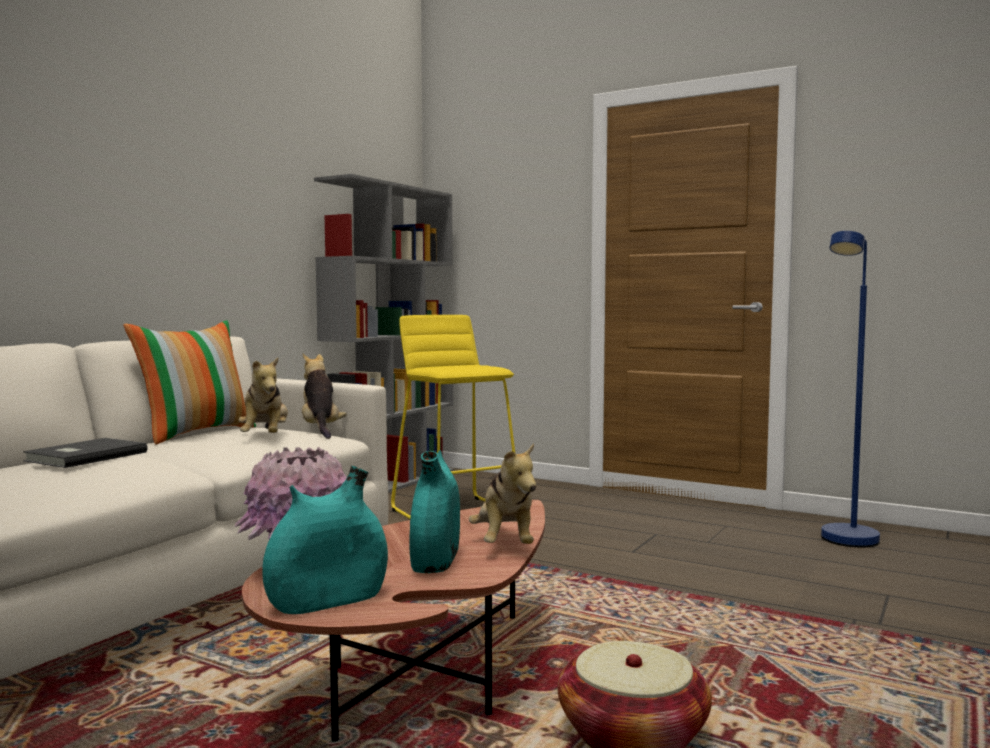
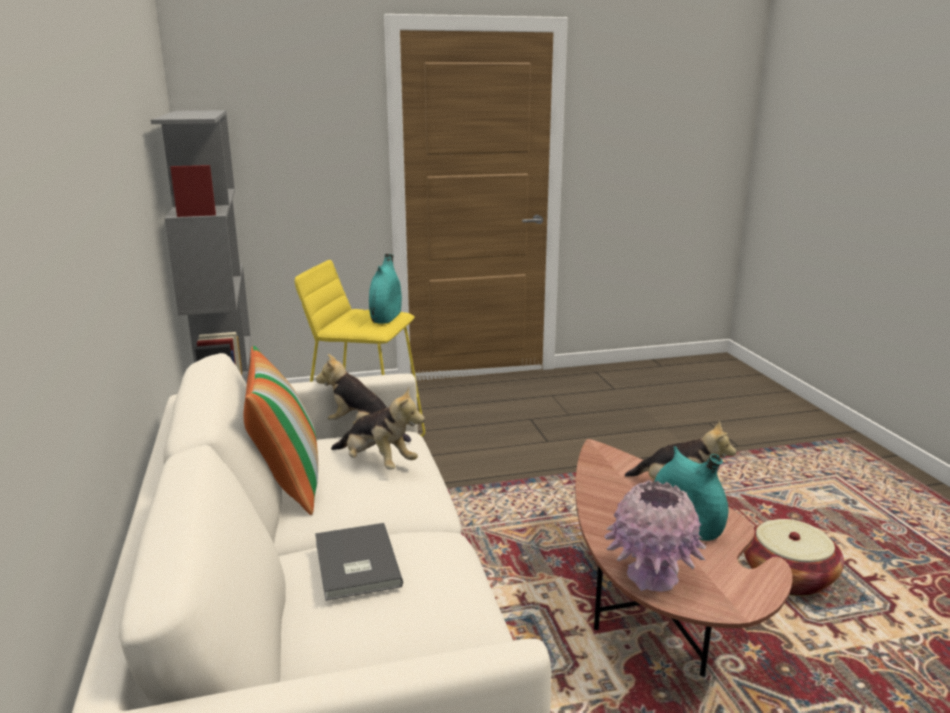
camera: 45 degrees left, 15 degrees up
(327, 601) = (731, 590): turquoise vase -> turquoise vase (386, 317)
(846, 543) = (629, 387): blue floor lamp -> none

